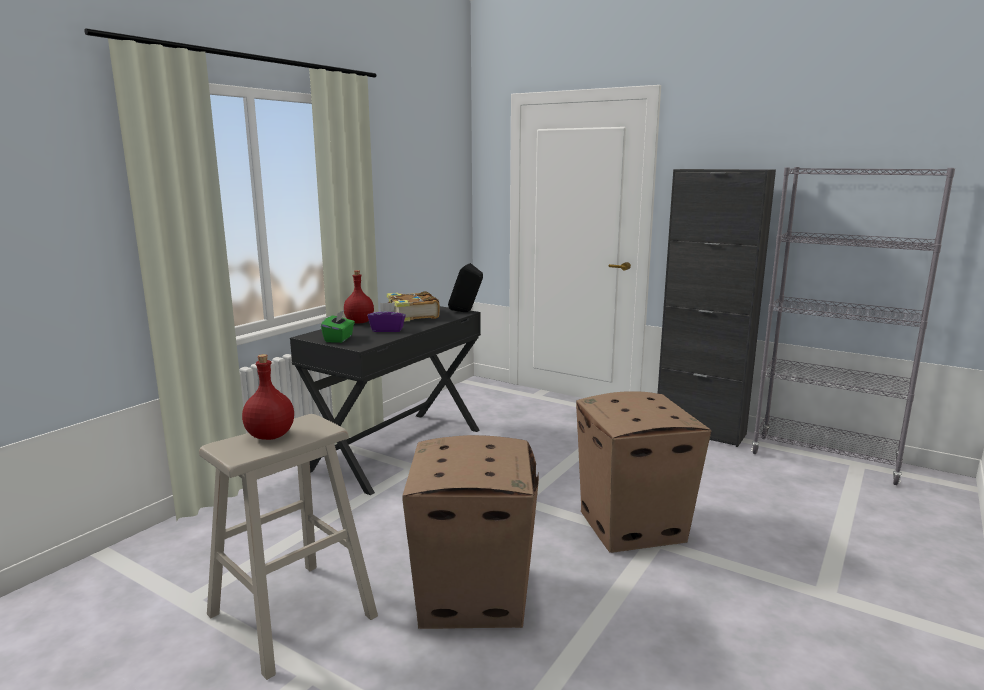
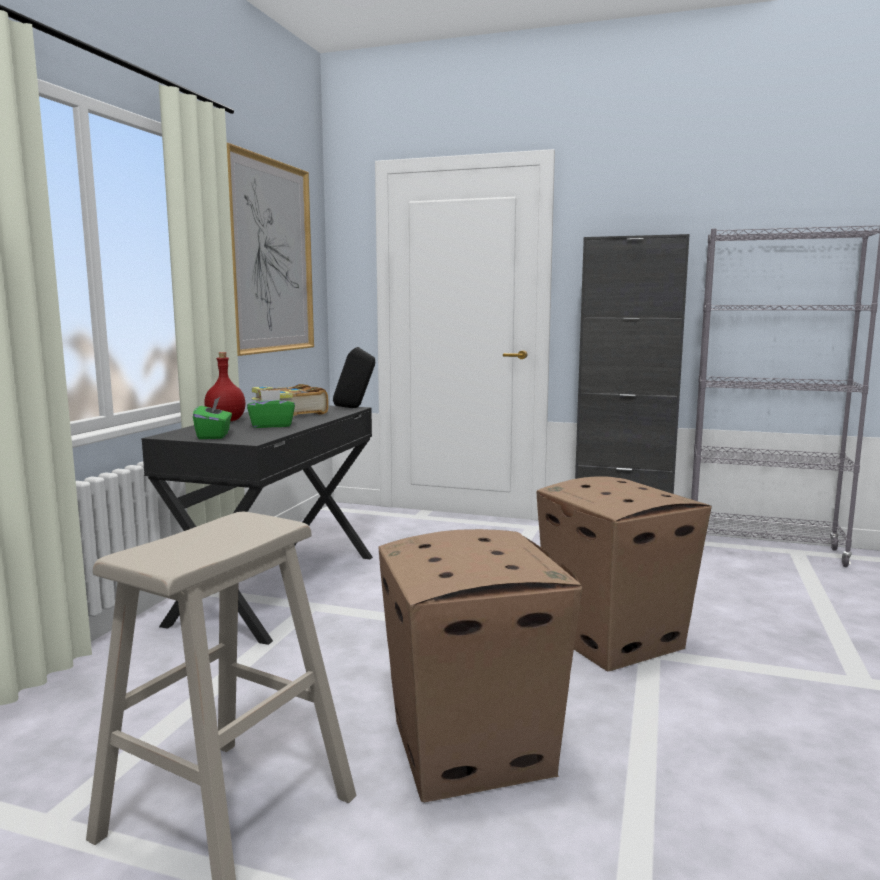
camera: 15 degrees left, 5 degrees down
(269, 436) = (199, 539): red bottle -> none
(387, 330) = (271, 425): purple tissue box -> green tissue box
(416, 183) = (271, 257): none -> picture

